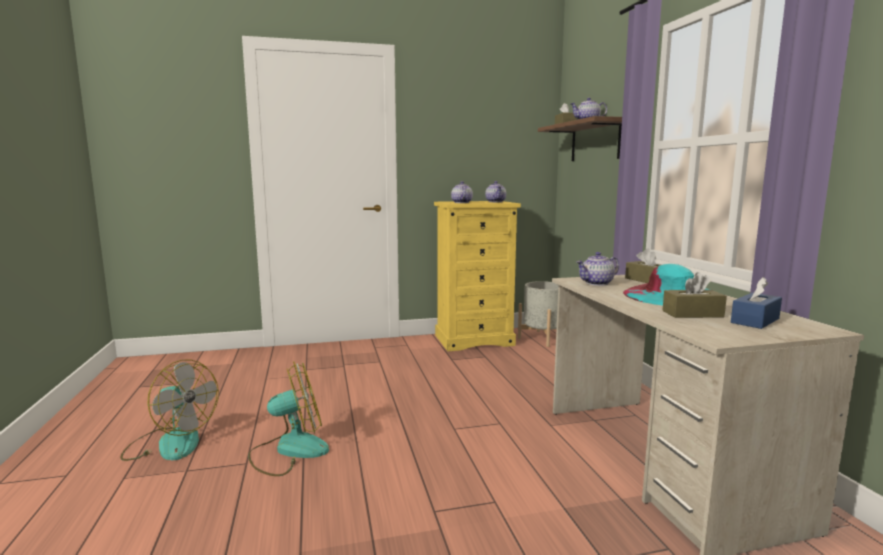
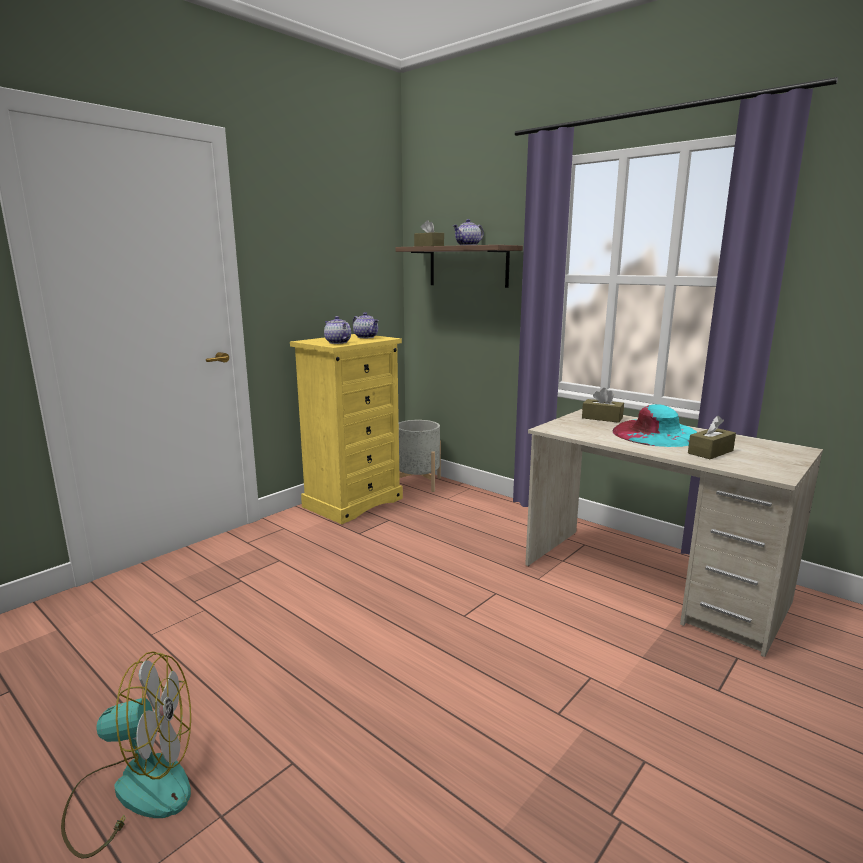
camera: 35 degrees left, 5 degrees up
(289, 450) = (325, 719): fan -> none
(597, 283) = (577, 429): teapot -> none
(755, 321) = (754, 450): blue tissue box -> none

